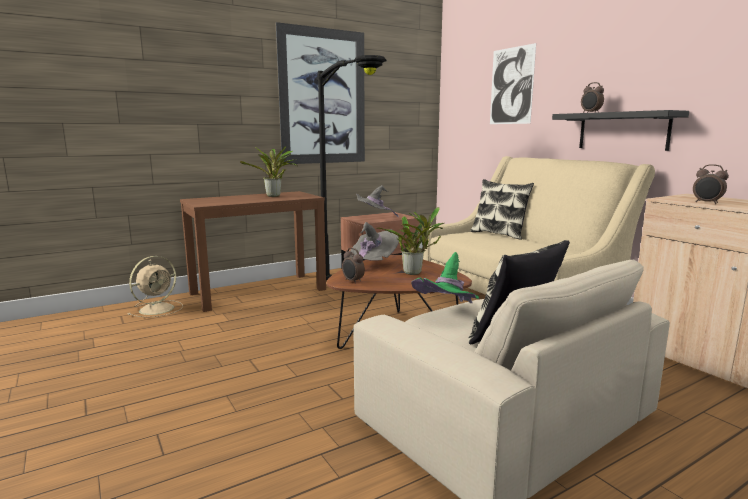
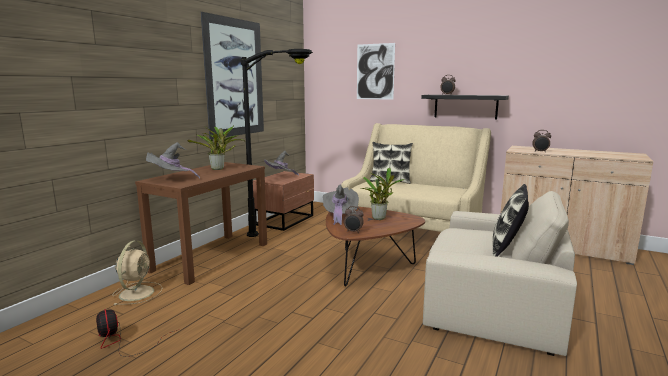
camera: 30 degrees left, 0 degrees up
(89, 345) = (122, 342): none -> fan
(208, 200) = (171, 179): none -> grey hat
(448, 315) = (454, 243): green hat -> none

